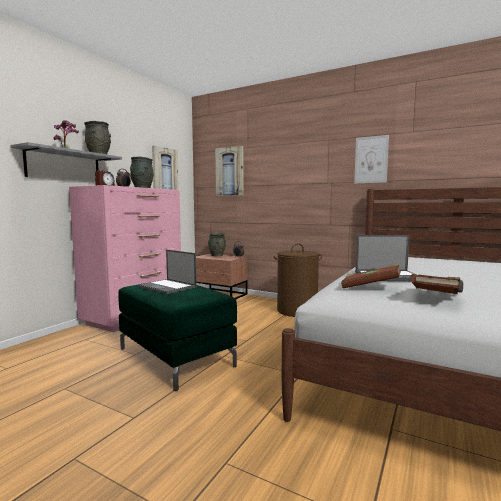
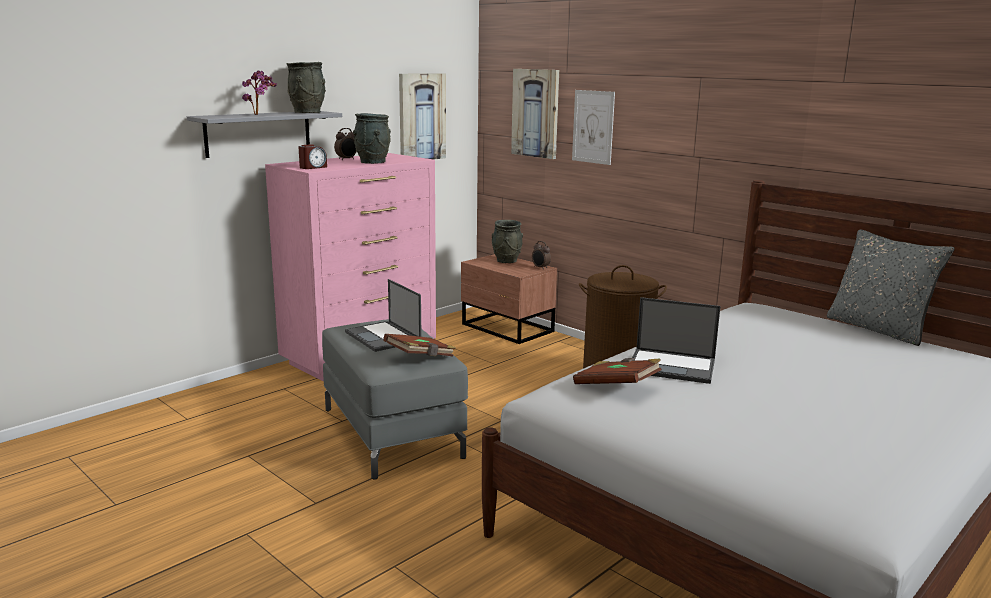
camera: 15 degrees right, 10 degrees up
(176, 357) = (393, 432): green ottoman -> grey ottoman
(371, 159) = (767, 125): picture -> picture (593, 127)
(436, 297) = (676, 417): brown book -> brown book (420, 358)
(457, 259) = (878, 329): none -> grey pillow

